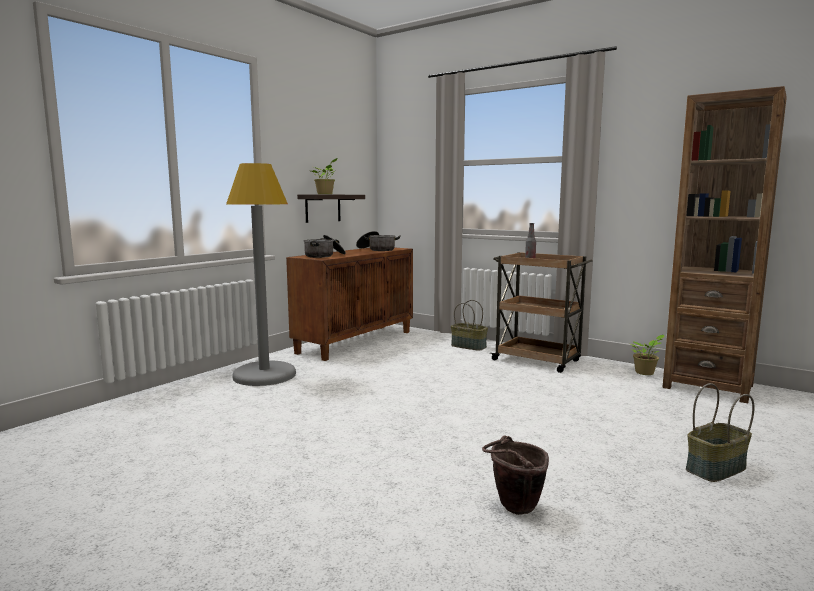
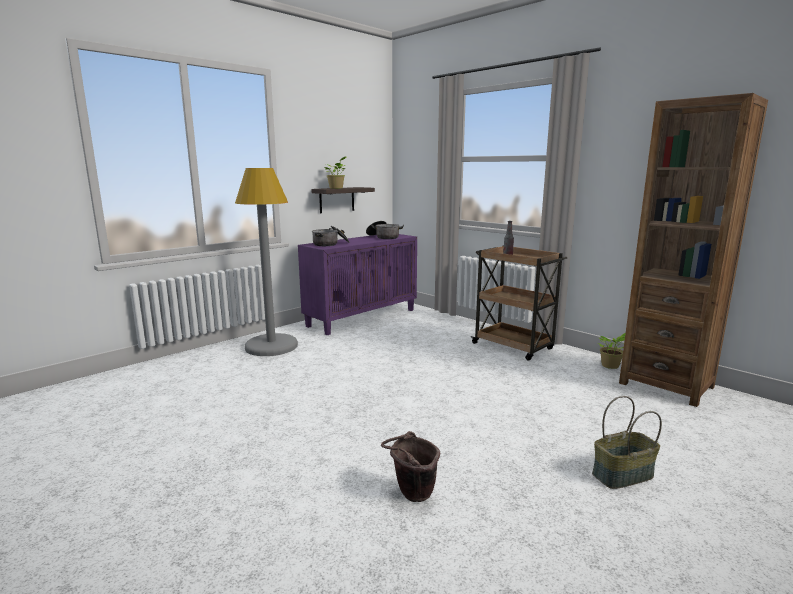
camera: 10 degrees right, 5 degrees up
(356, 342) = (362, 317): brown cabinet -> purple cabinet
(469, 346) = (459, 327): basket -> none

